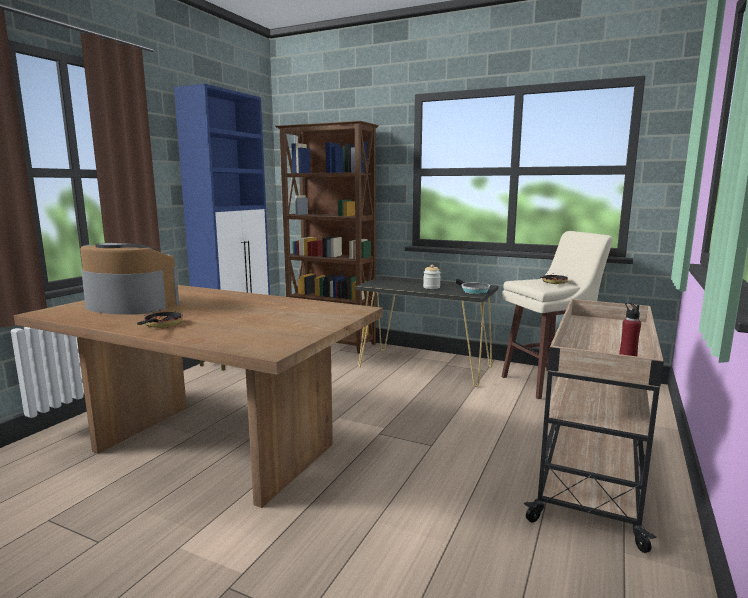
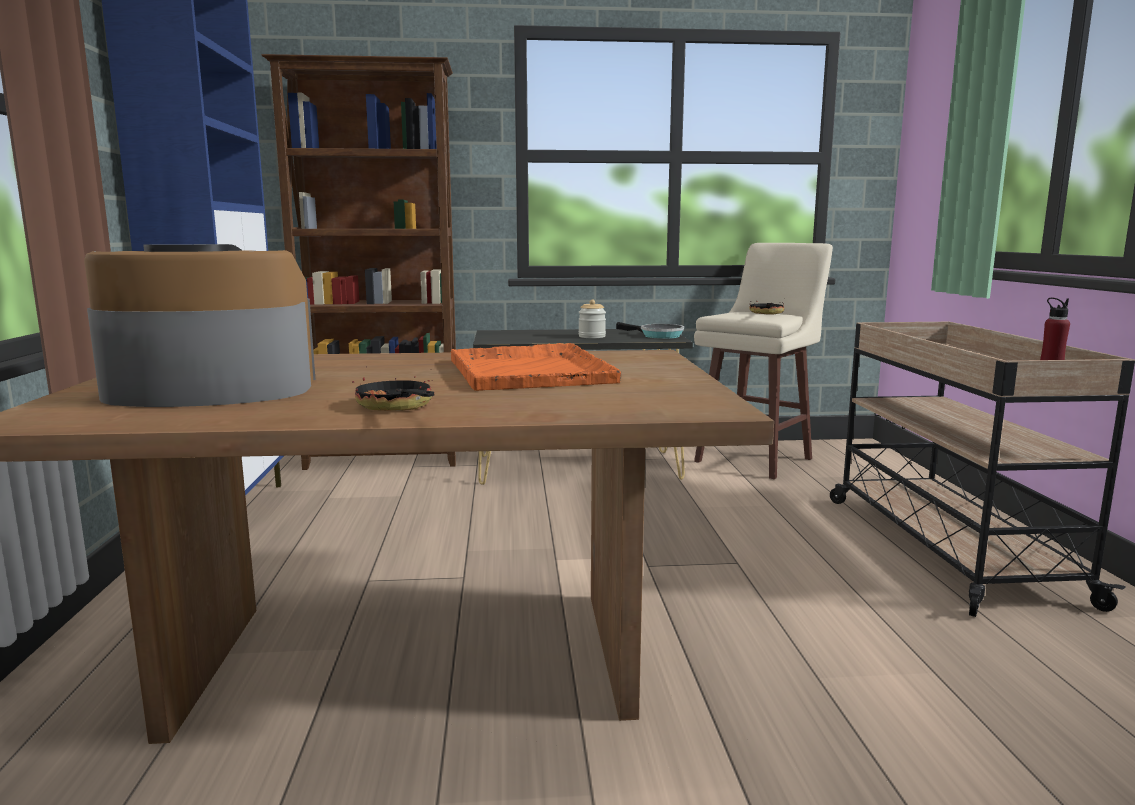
camera: 30 degrees left, 0 degrees up
(268, 312) = (529, 371): none -> orange tray

